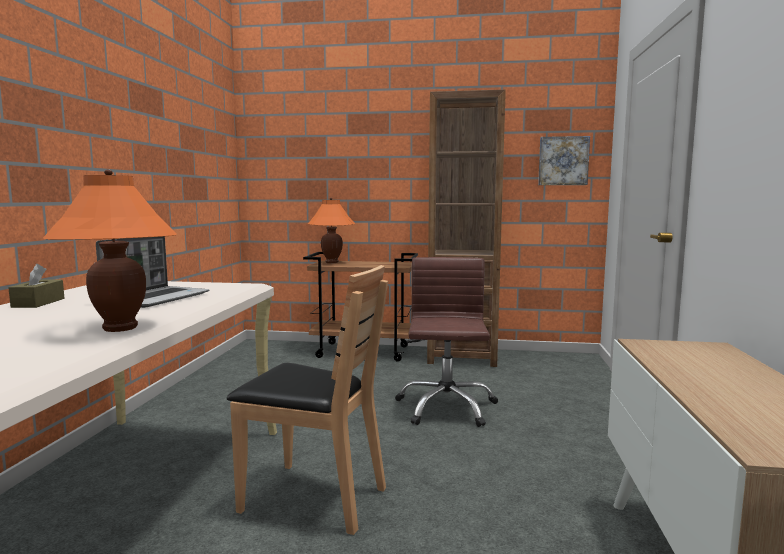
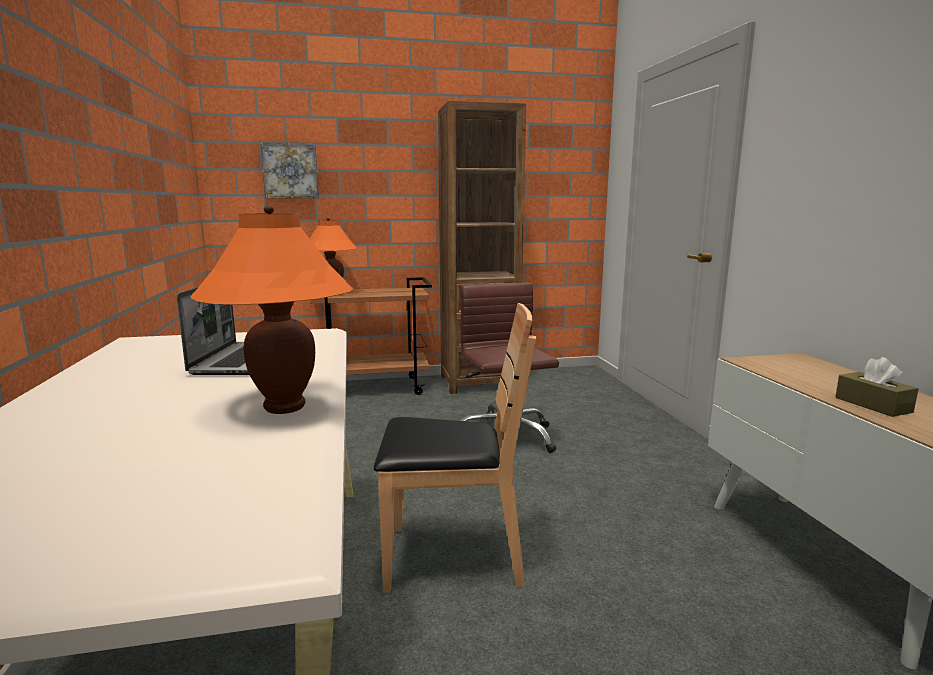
camera: 20 degrees left, 5 degrees up
(38, 303) = (87, 382): brown tissue box -> brown tissue box (872, 405)
(563, 161) = (566, 179): picture -> picture (290, 171)

